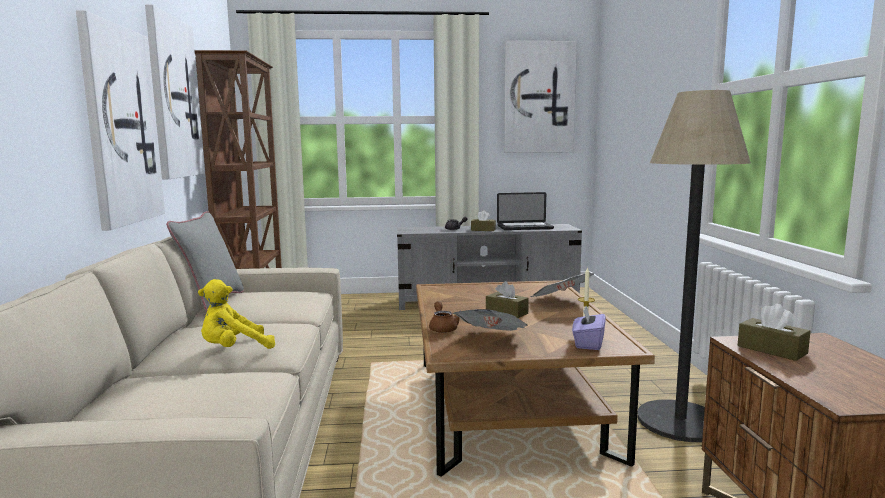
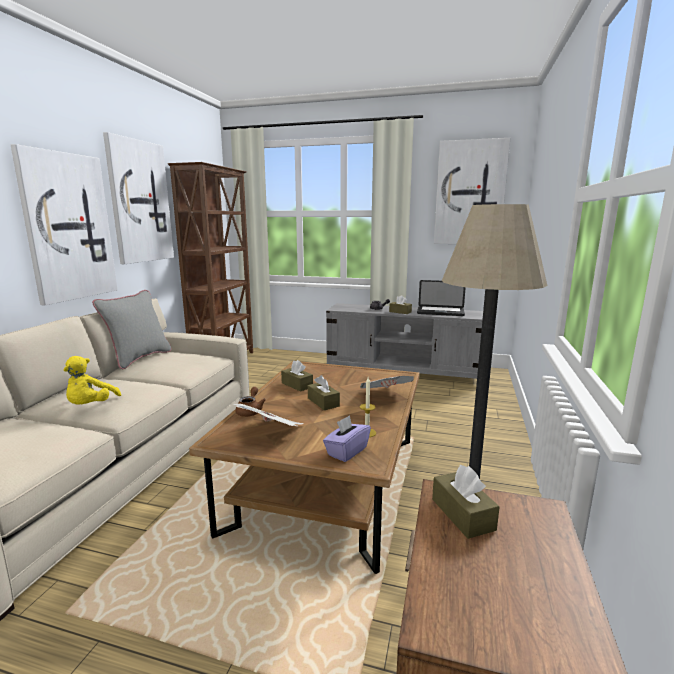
camera: 20 degrees right, 5 degrees up
(234, 350) = (91, 406): yellow plush toy -> yellow plush toy turned 75 degrees counterclockwise
(456, 303) = (297, 385): none -> brown tissue box

